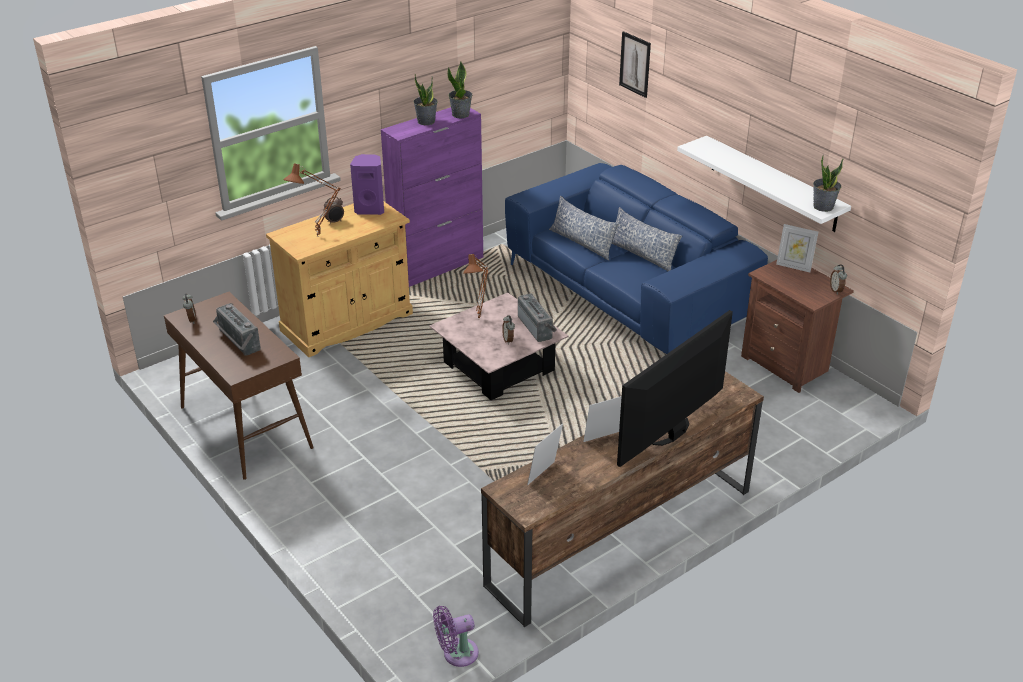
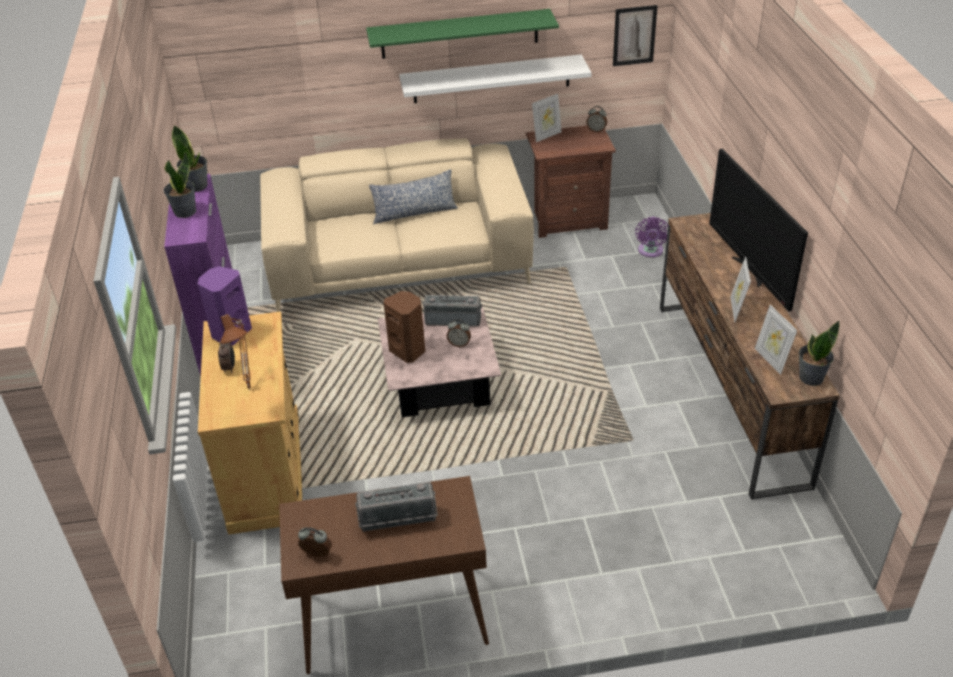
camera: 60 degrees left, 5 degrees up
(457, 654) = (831, 546): purple fan -> purple fan (650, 251)
(480, 319) = (408, 351): brown table lamp -> brown speaker
(582, 243) = (360, 239): pillow -> none
(627, 295) = (399, 264): blue sofa -> beige sofa
(635, 64) = (280, 47): picture -> picture (634, 35)
(756, 125) = (459, 34): none -> green shelf
(823, 206) = (573, 65): potted plant -> potted plant (810, 377)

